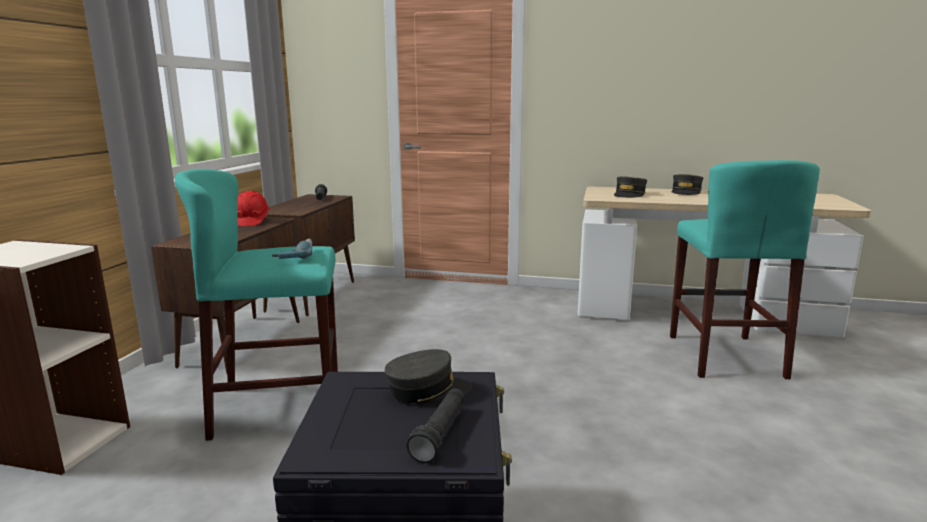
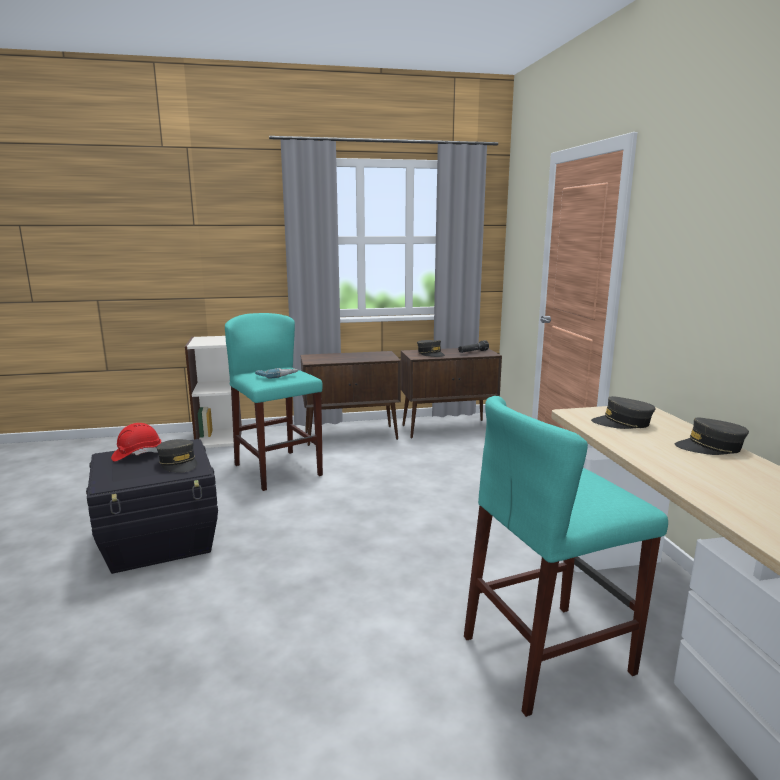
camera: 65 degrees right, 0 degrees up
(251, 221) = (378, 355): red hard hat -> red hard hat (137, 454)
(294, 208) = (430, 354): none -> grey cap
(440, 433) = (128, 475): black flashlight -> none

